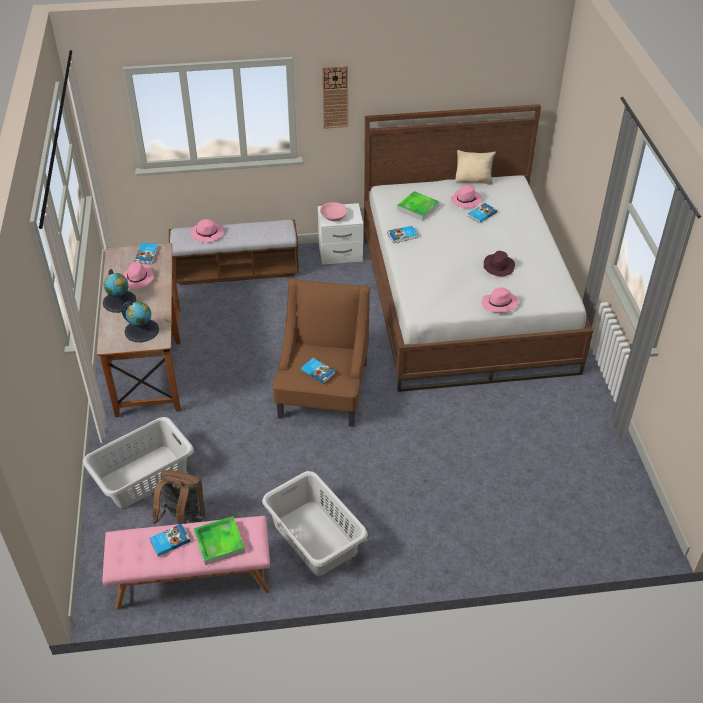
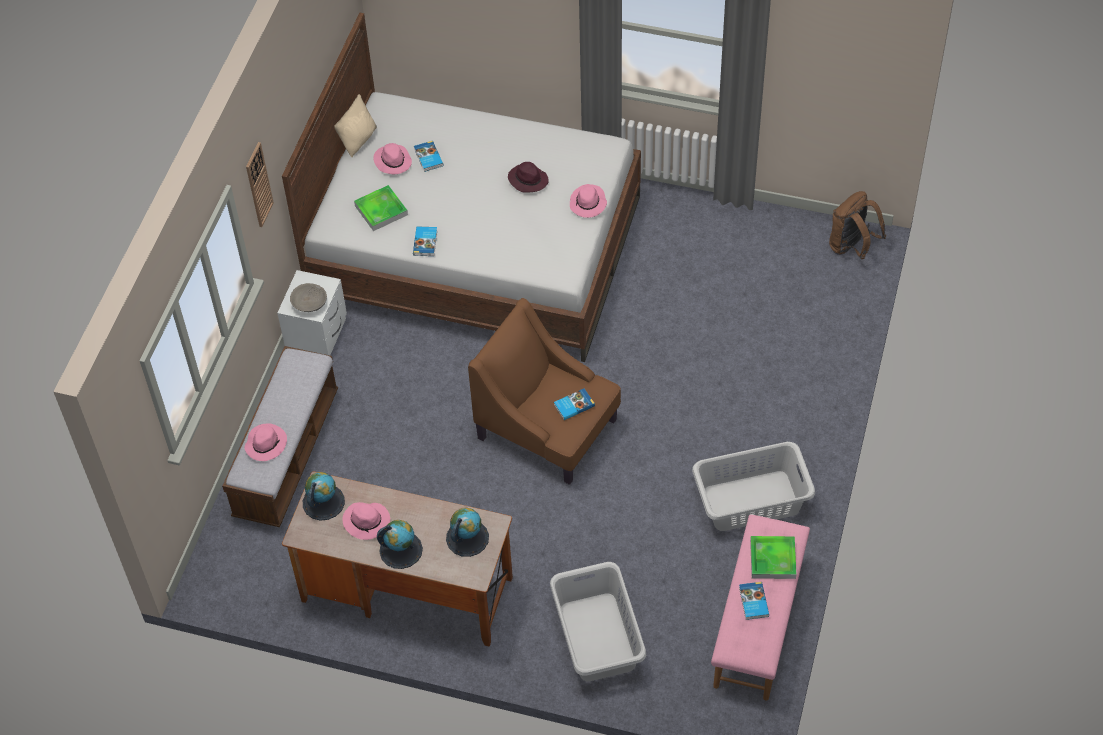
camera: 65 degrees left, 10 degrees up
(147, 255) = (323, 502): book -> globe
(183, 520) = (677, 612): brown backpack -> brown backpack (852, 247)
(333, 216) = (309, 303): pink bowl -> grey bowl

